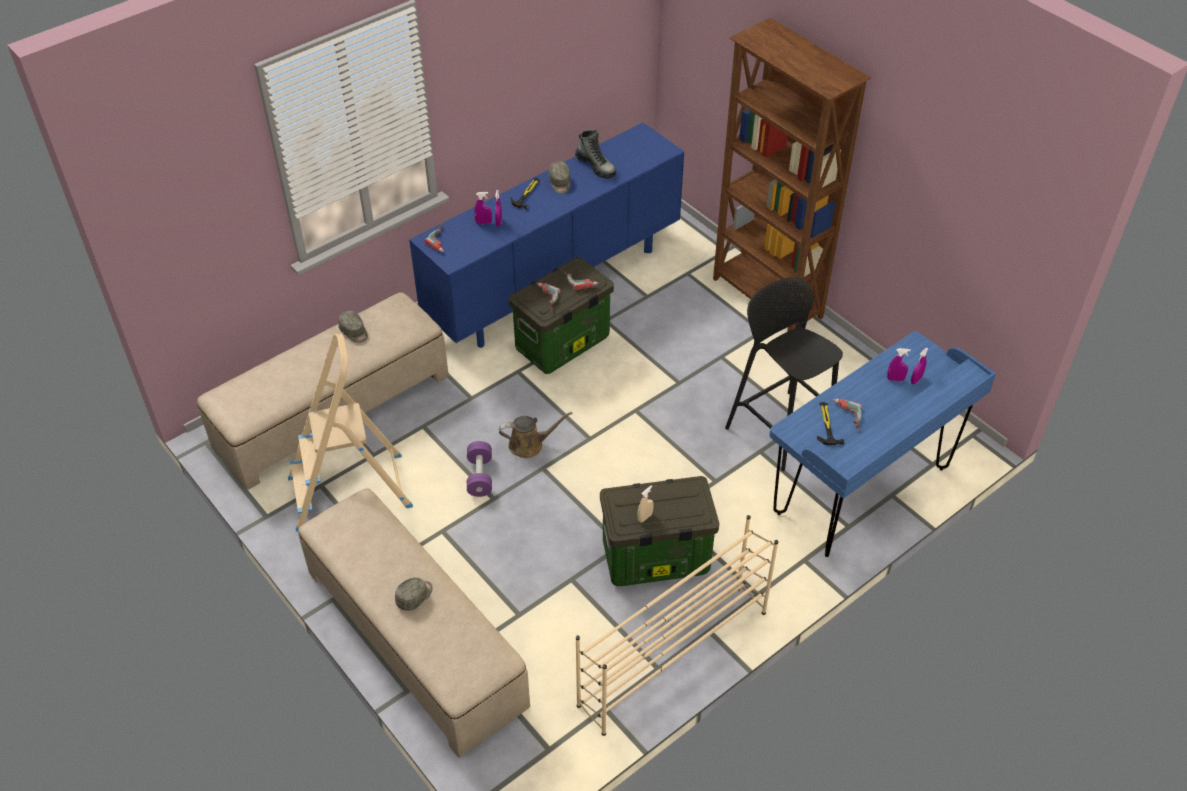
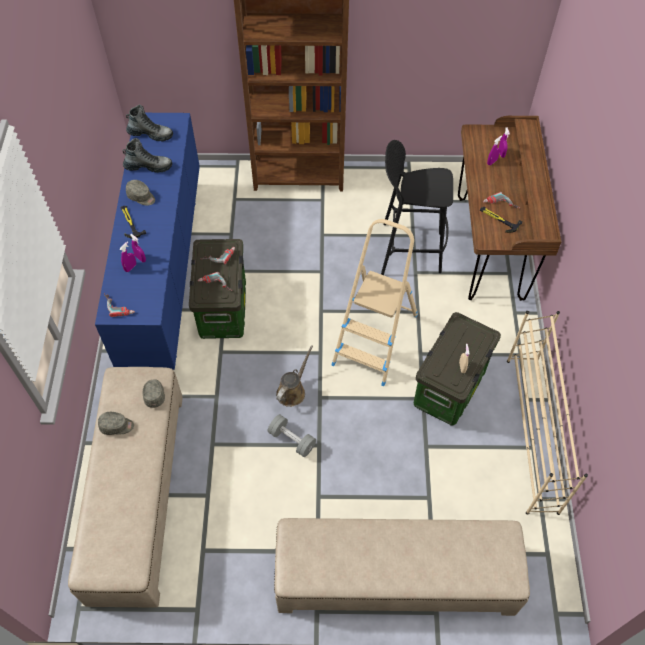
camera: 50 degrees left, 10 degrees up
(348, 492) = (227, 535): beige step ladder -> beige step ladder (375, 340)
(415, 596) = (410, 553): grey cap -> grey cap (154, 394)
(480, 476) = (292, 440): purple dumbbell -> grey dumbbell
(631, 145) = (150, 134): none -> boot
(862, 492) = (490, 248): blue desk -> brown desk

